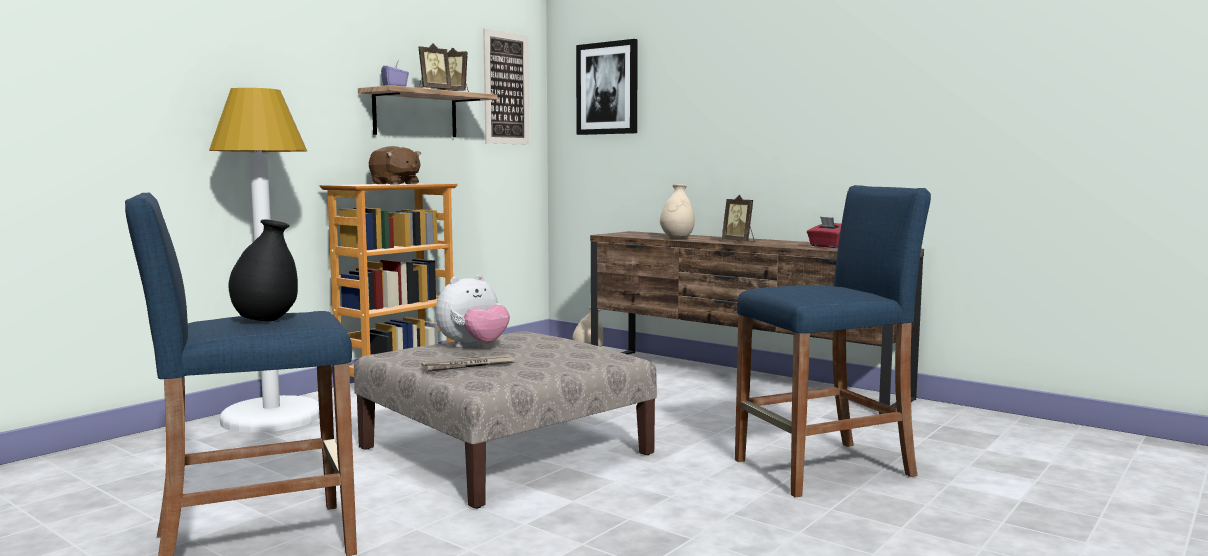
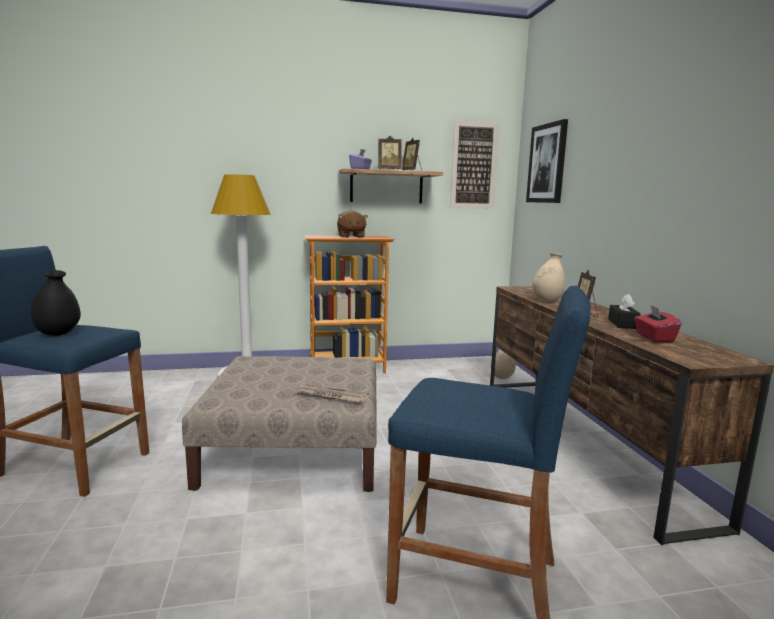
camera: 40 degrees right, 5 degrees up
(467, 366) = (248, 383): newspaper -> newspaper (331, 396)
(473, 347) = (296, 366): plush toy -> none
(783, 243) = (622, 324): none -> black tissue box

